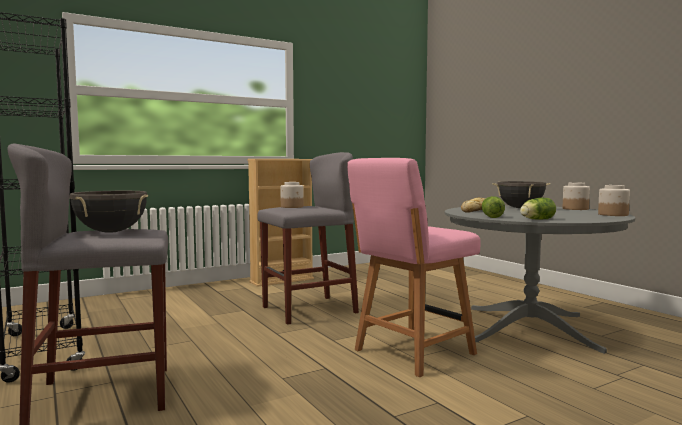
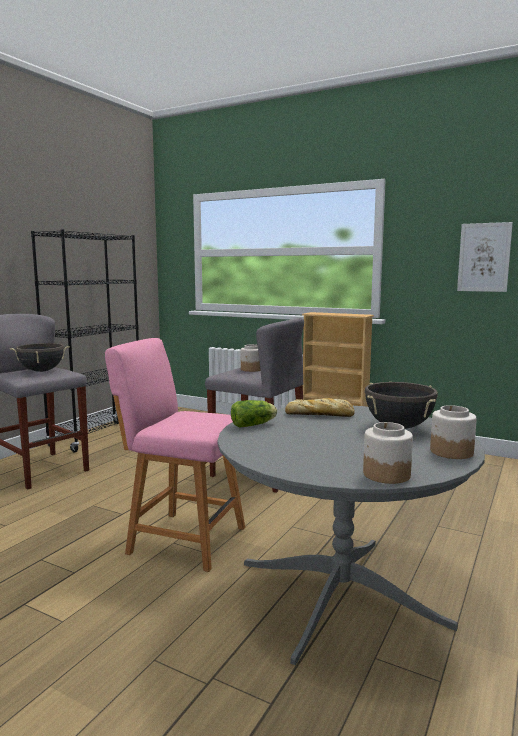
camera: 60 degrees right, 5 degrees up
(362, 115) = (484, 257): none -> picture
(536, 219) = (242, 442): lettuce -> none

